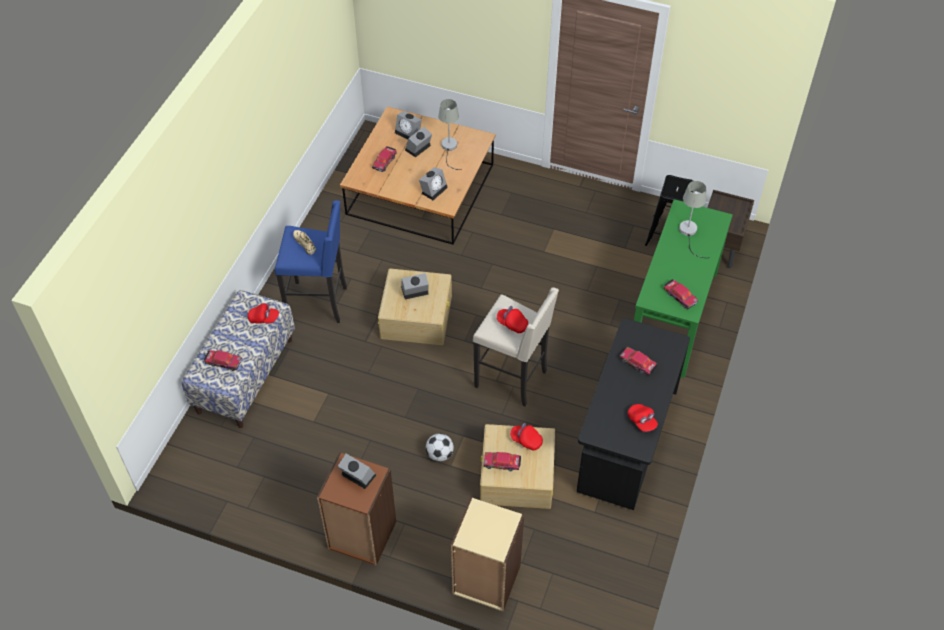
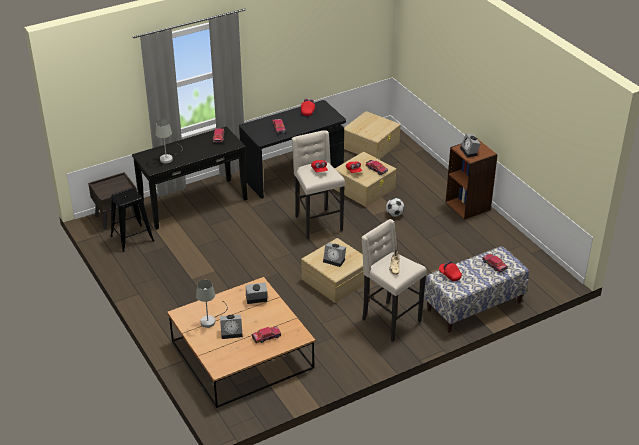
camera: 140 degrees left, 15 degrees down
(319, 303) = (389, 320): blue stool -> beige stool
(409, 132) = (223, 348): alarm clock -> none
(486, 580) = (422, 164): beige bookcase -> none
(591, 572) = (371, 145): none -> beige storage box
(673, 316) = (193, 203): green console table -> black console table

